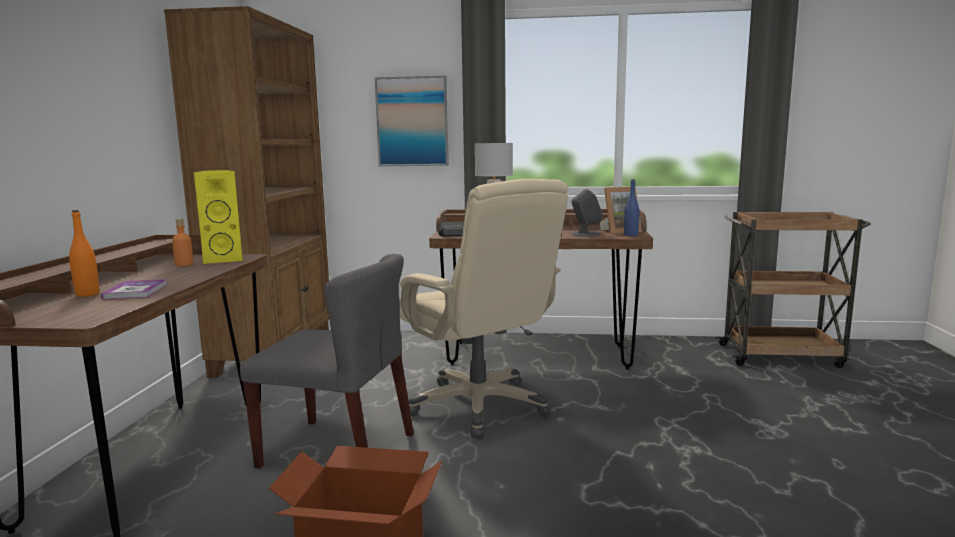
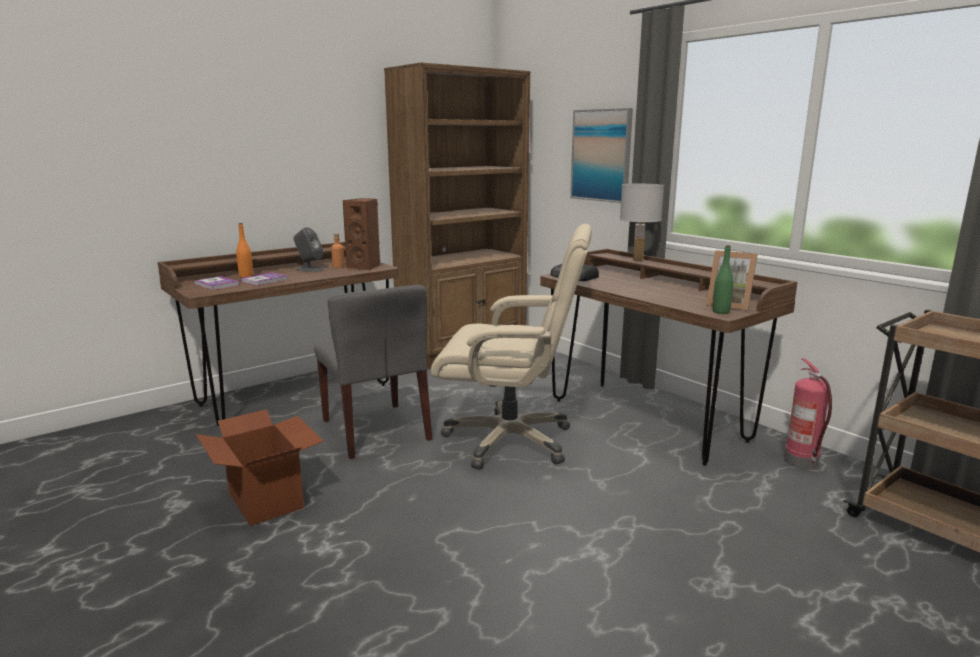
camera: 45 degrees right, 5 degrees up
(73, 308) = (217, 284): none -> book
(224, 259) = (365, 267): yellow speaker -> brown speaker
(479, 406) = (510, 440): beige office chair -> beige office chair turned 90 degrees counterclockwise
(585, 234) = (679, 300): grey speaker -> grey speaker (309, 269)
(631, 235) = (721, 312): blue bottle -> green bottle
(666, 347) = (802, 462): none -> fire extinguisher

